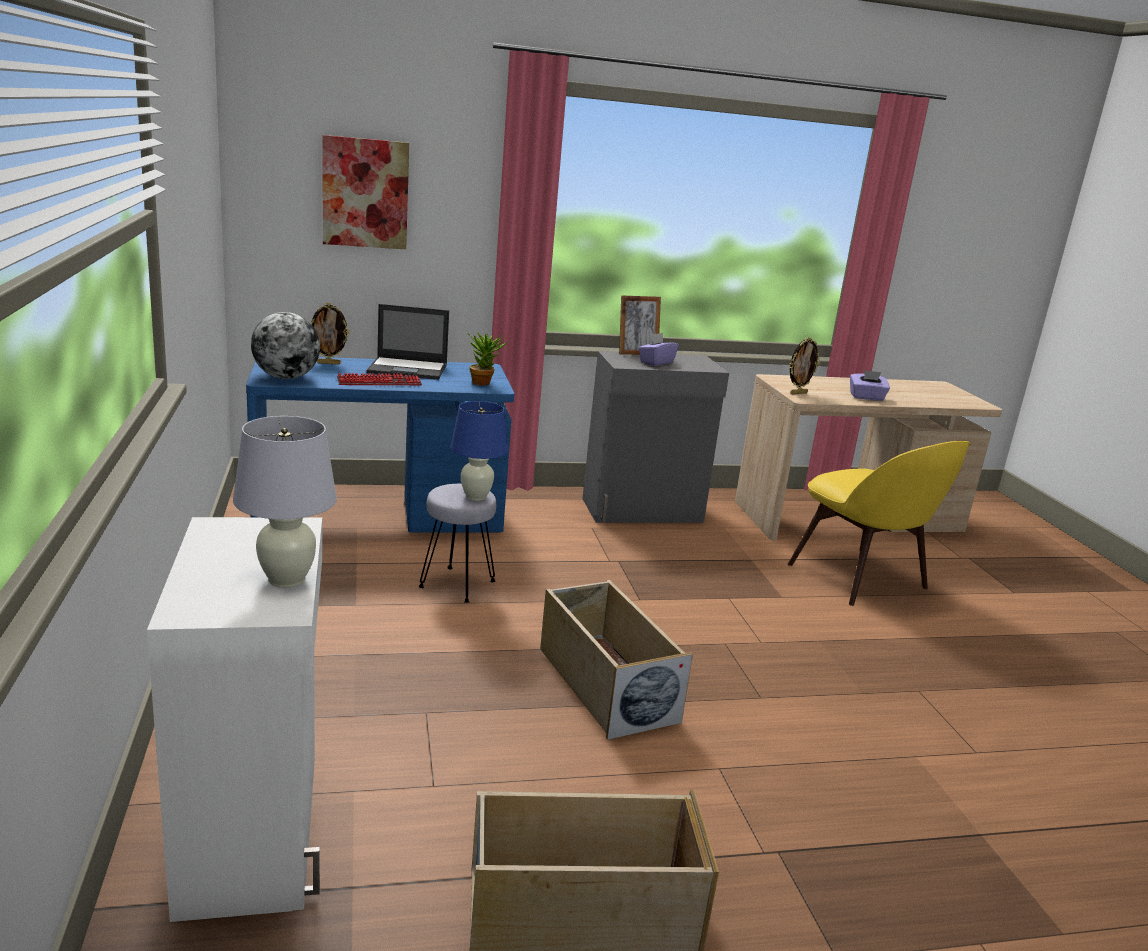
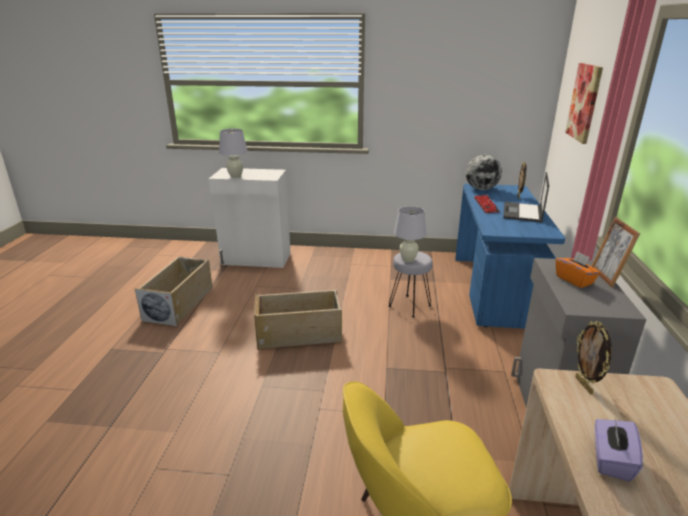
camera: 110 degrees right, 5 degrees up
(476, 497) = (408, 260): blue table lamp -> white table lamp
(484, 382) = (505, 229): potted plant -> none
(656, 362) = (574, 280): purple tissue box -> orange tissue box

